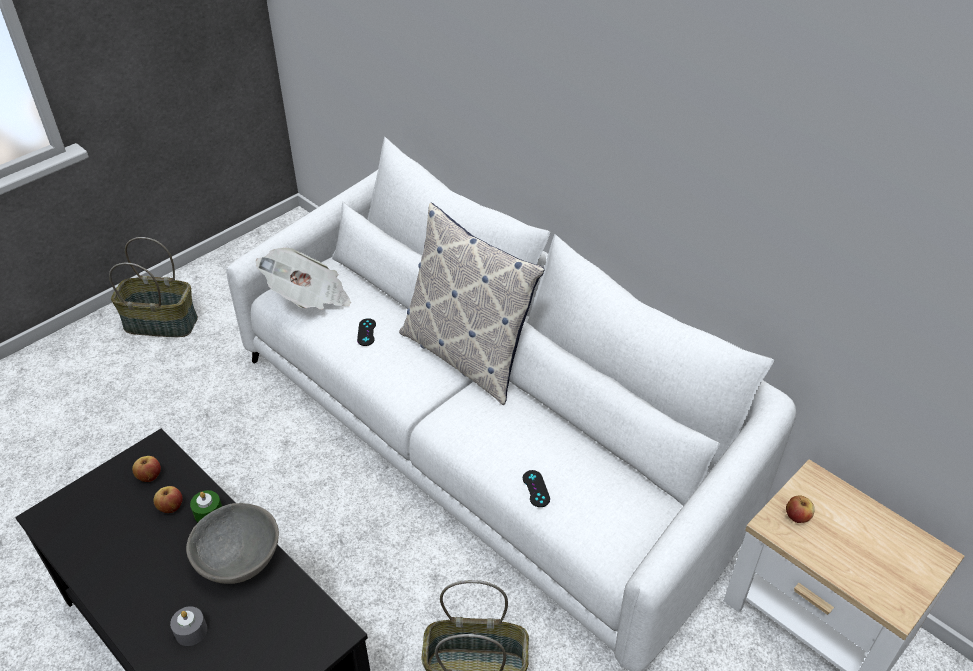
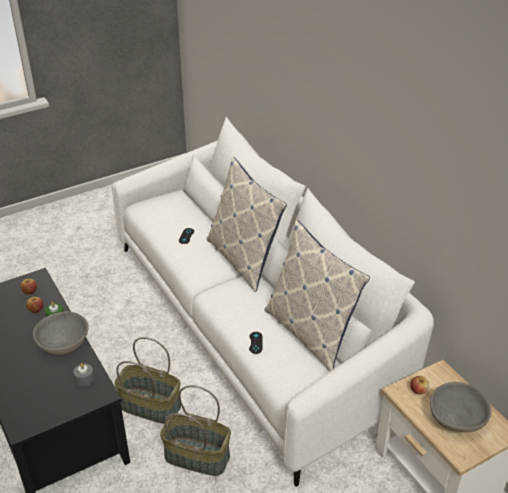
camera: 15 degrees right, 5 degrees down
(162, 323) = (77, 218): basket -> basket (151, 405)
(191, 631) = (24, 376): grey candle -> grey candle (84, 379)
(308, 298) = (158, 210): newspaper -> none
(609, 455) = (310, 333): none -> pillow
(866, 551) = (456, 419): none -> grey bowl

